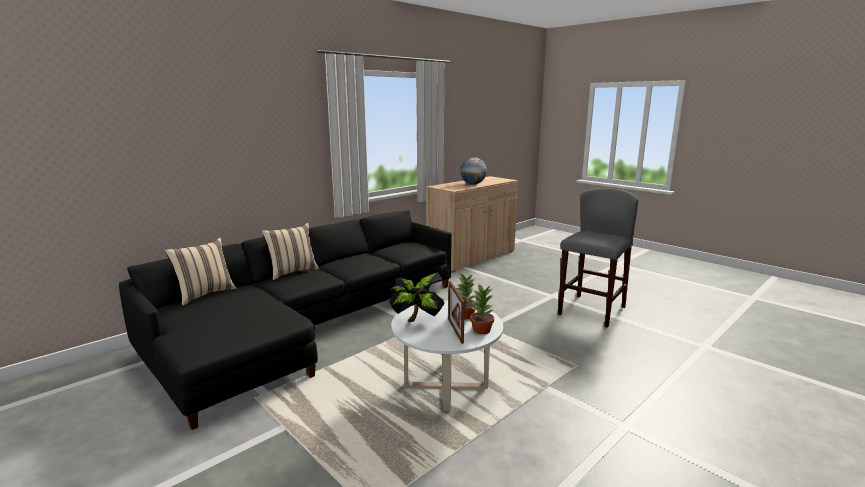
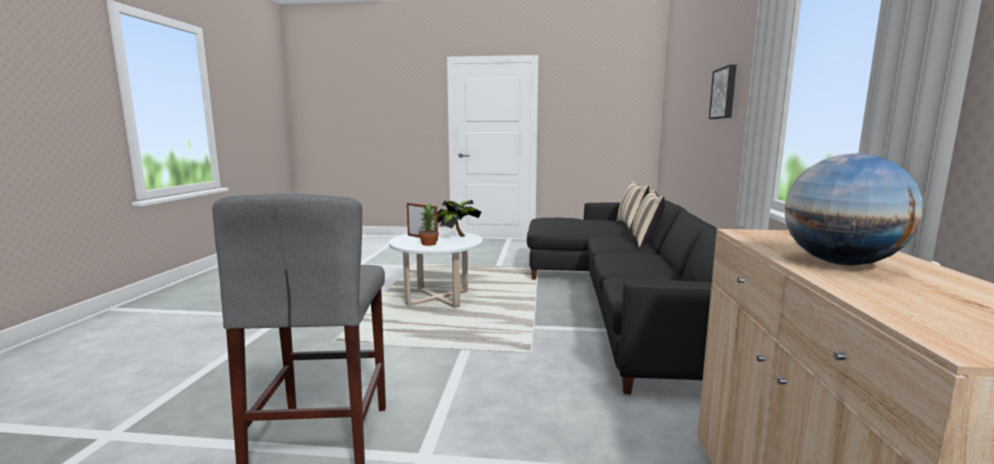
camera: 140 degrees right, 5 degrees down
(247, 134) = (724, 93): none -> picture
(481, 330) = (404, 241): potted plant -> none

